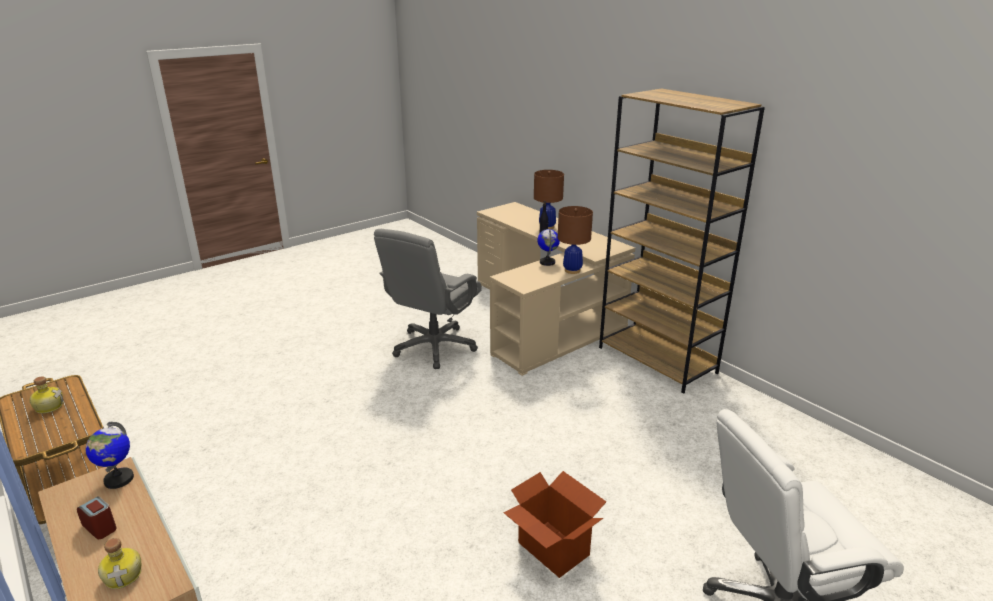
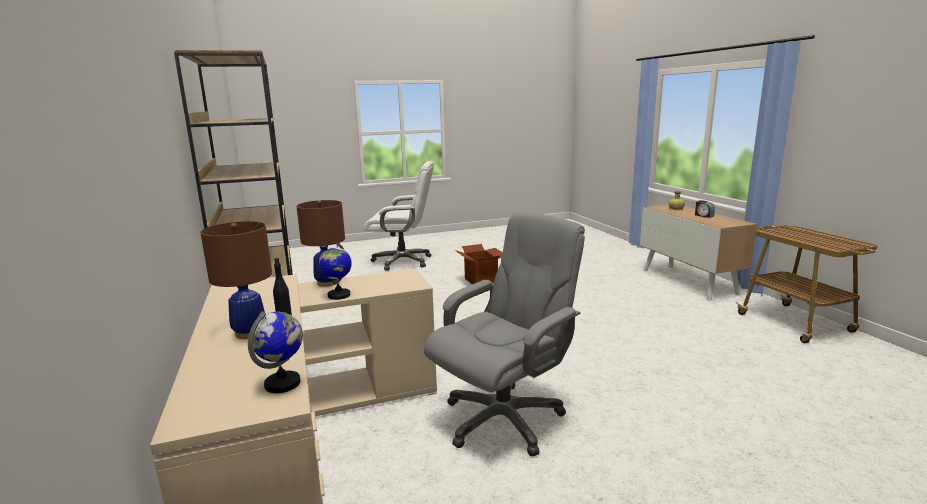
camera: 160 degrees left, 10 degrees down
(49, 406) = (820, 240): bottle -> none
(118, 479) = (715, 223): globe -> globe (283, 384)

